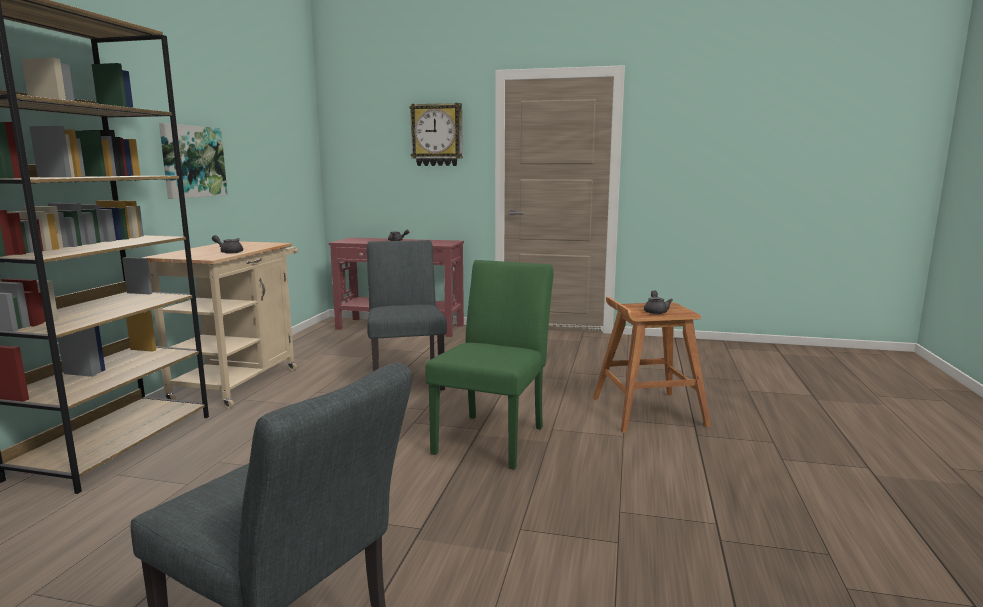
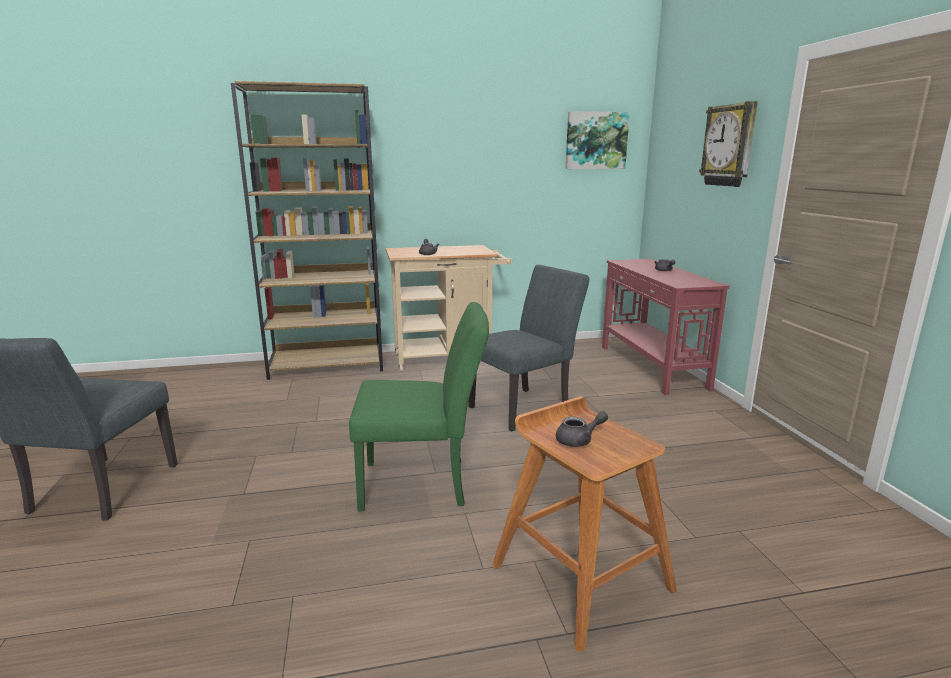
camera: 65 degrees right, 5 degrees up
(192, 161) = (453, 177): picture -> picture (596, 140)

